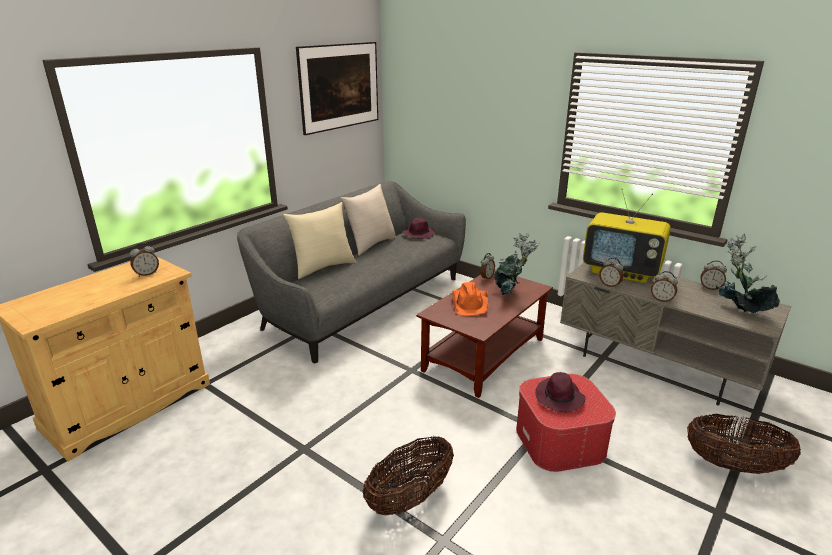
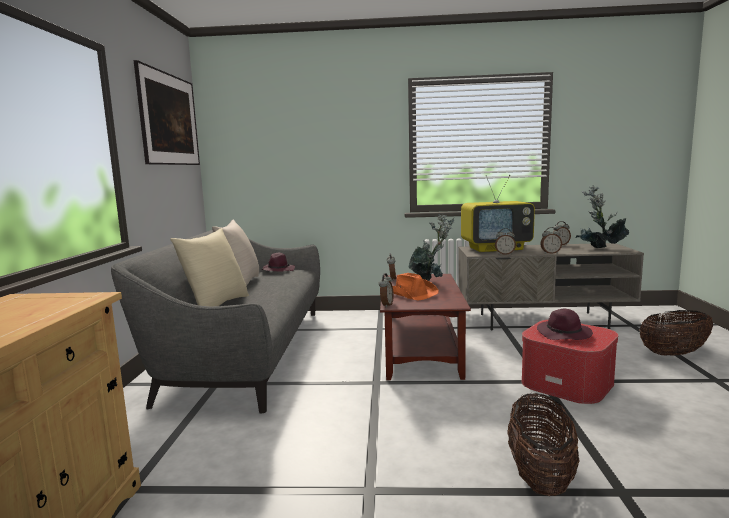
camera: 35 degrees left, 15 degrees down
(147, 274) = (43, 305): alarm clock -> alarm clock (386, 305)

